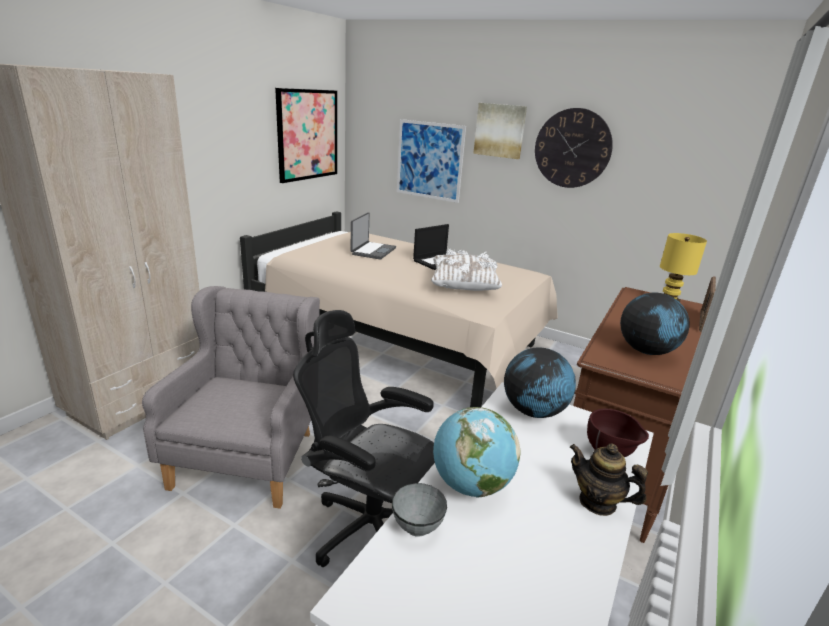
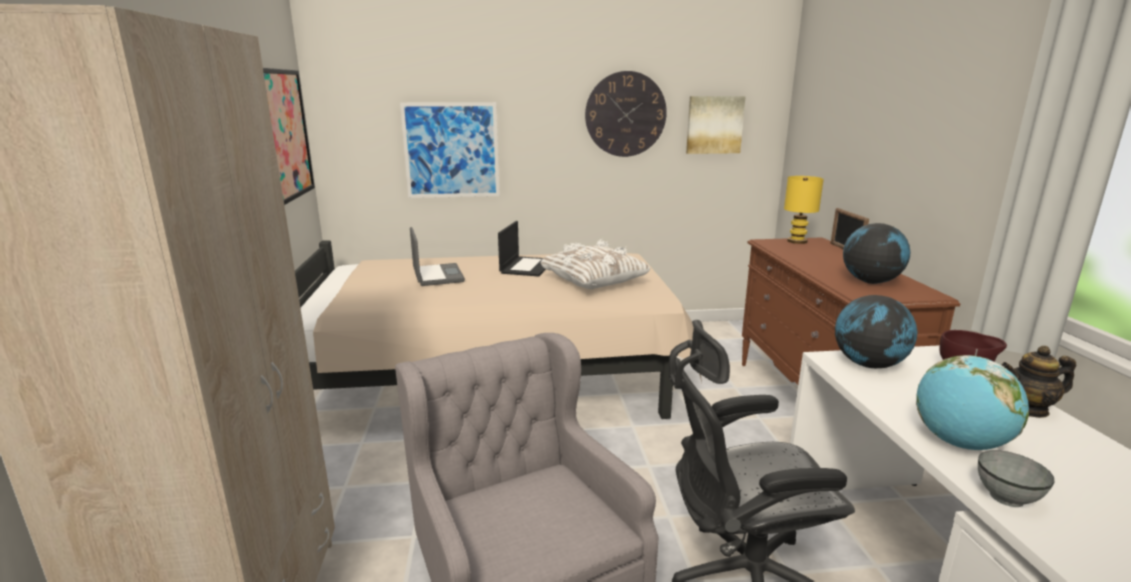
camera: 35 degrees left, 5 degrees down
(500, 130) = (540, 103): picture -> picture (714, 125)

